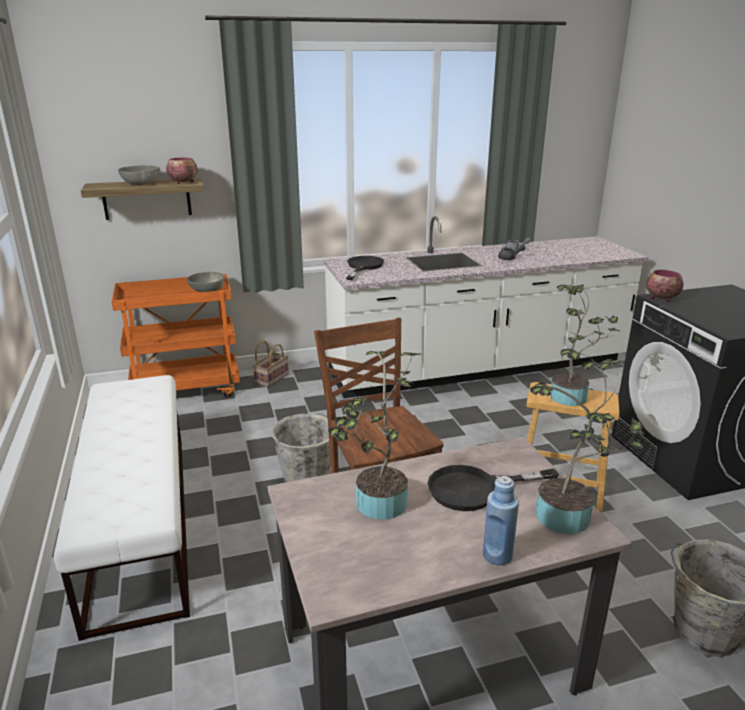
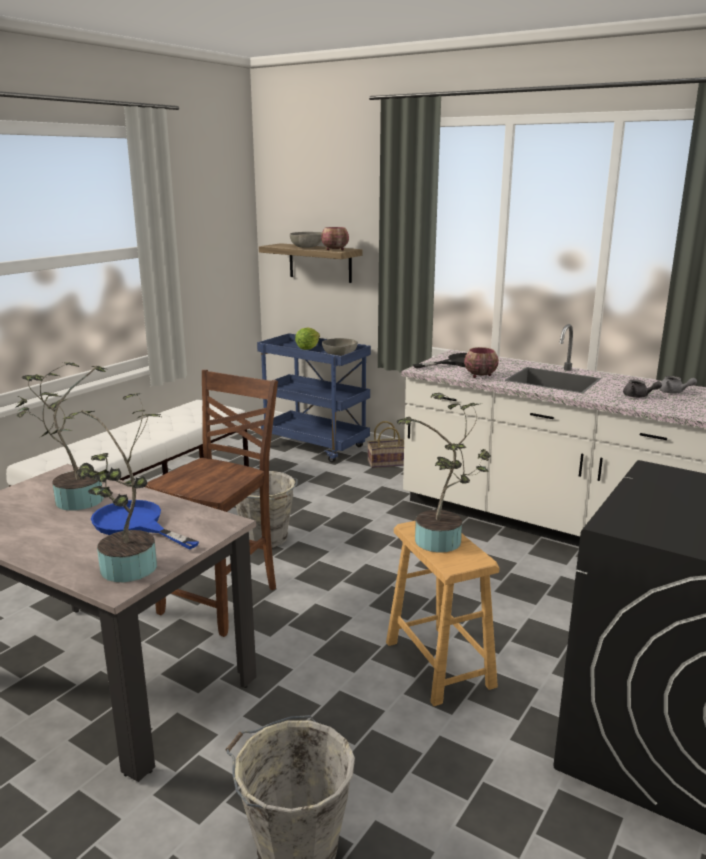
camera: 50 degrees right, 5 degrees down
(159, 292) = (308, 348): none -> lettuce
(187, 390) = (316, 446): orange cart -> blue cart
(475, 489) = (135, 525): black frying pan -> blue frying pan
(497, 555) = (43, 556): blue bottle -> none
(661, 298) = (654, 472): bowl -> bowl (479, 375)

